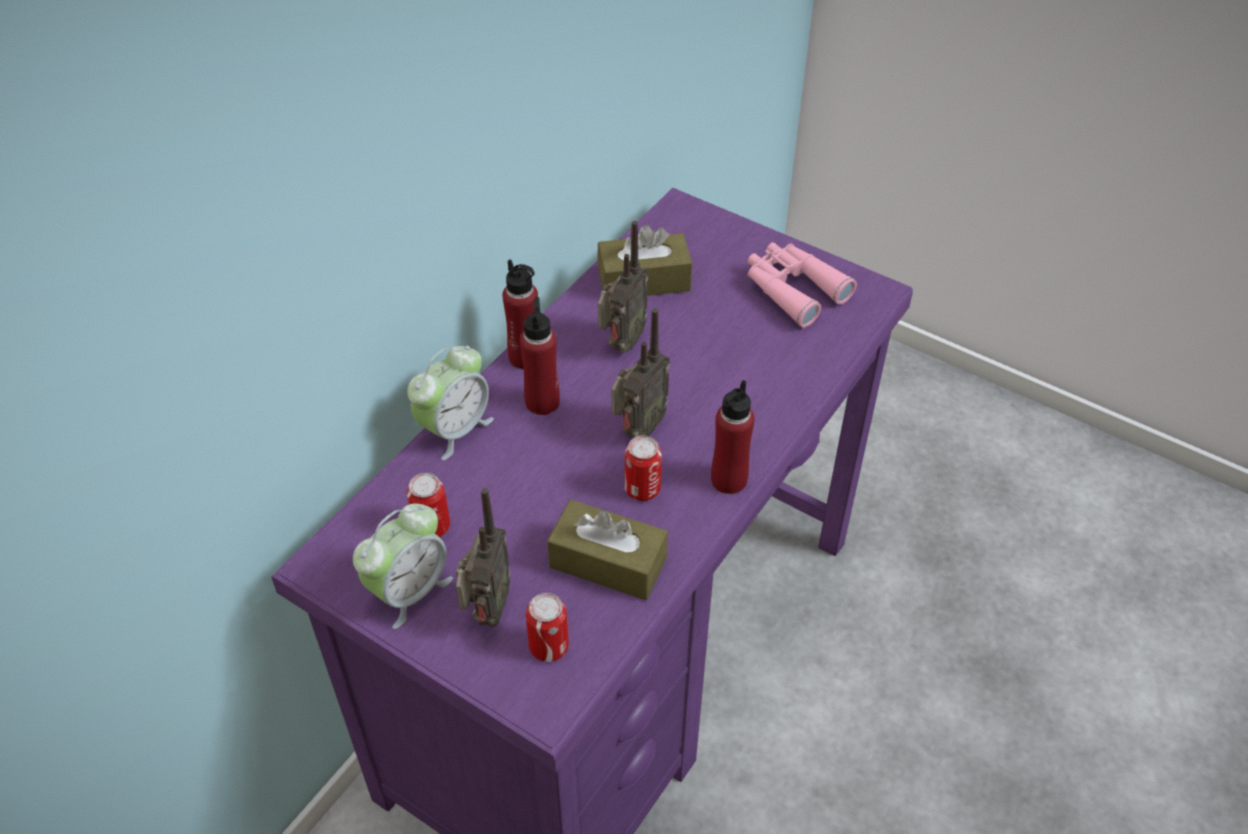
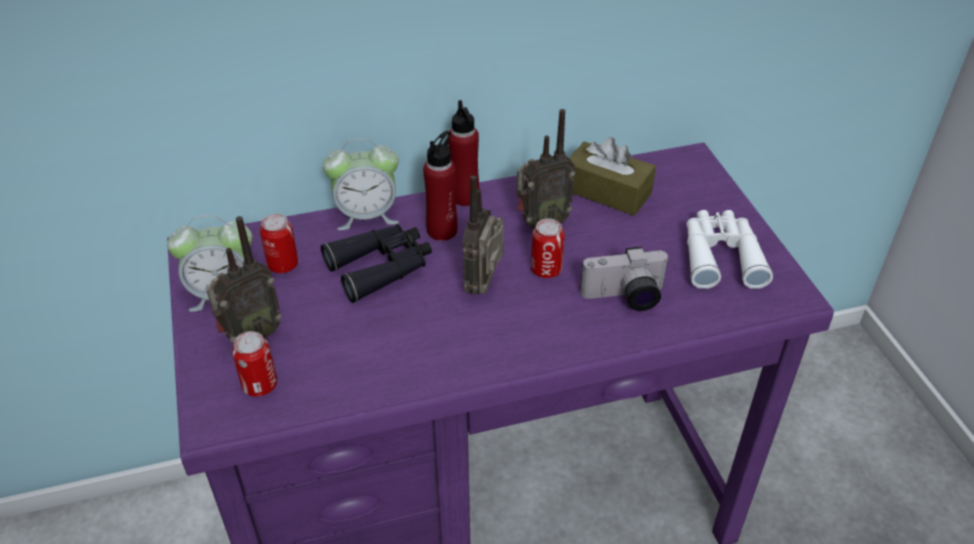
camera: 40 degrees right, 5 degrees down
(528, 470) = (381, 267): none -> black binoculars
(608, 562) = (361, 358): brown tissue box -> none
(637, 430) = (485, 285): radio -> radio turned 120 degrees clockwise
(642, 489) = (441, 325): can -> can (546, 270)
(728, 480) = (510, 358): red bottle -> none
(759, 371) = (625, 298): none -> camera
(792, 289) = (720, 256): pink binoculars -> white binoculars

